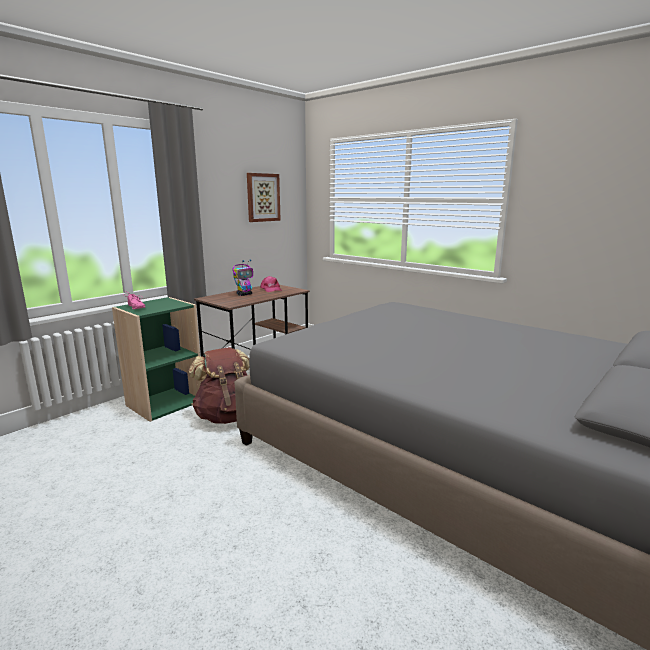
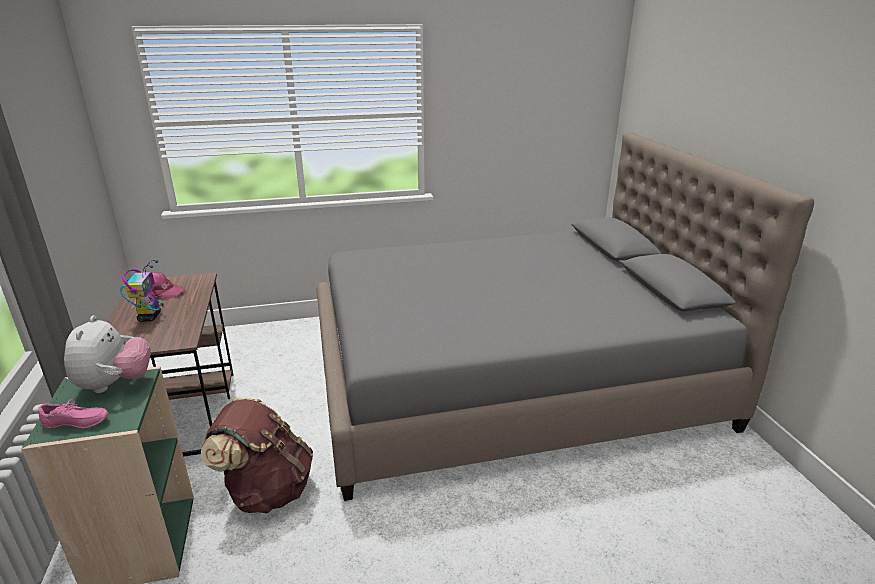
camera: 55 degrees left, 10 degrees up
(171, 303) = (115, 384): none -> plush toy
(263, 197) = (60, 143): picture -> none

